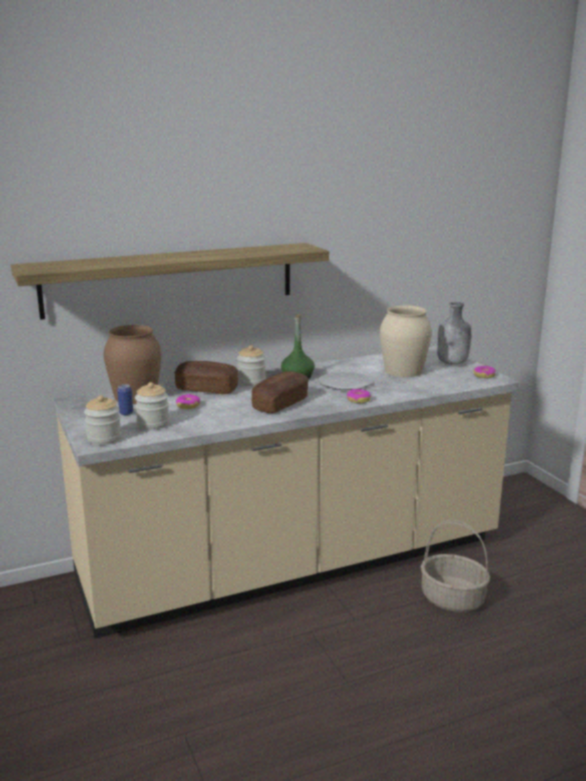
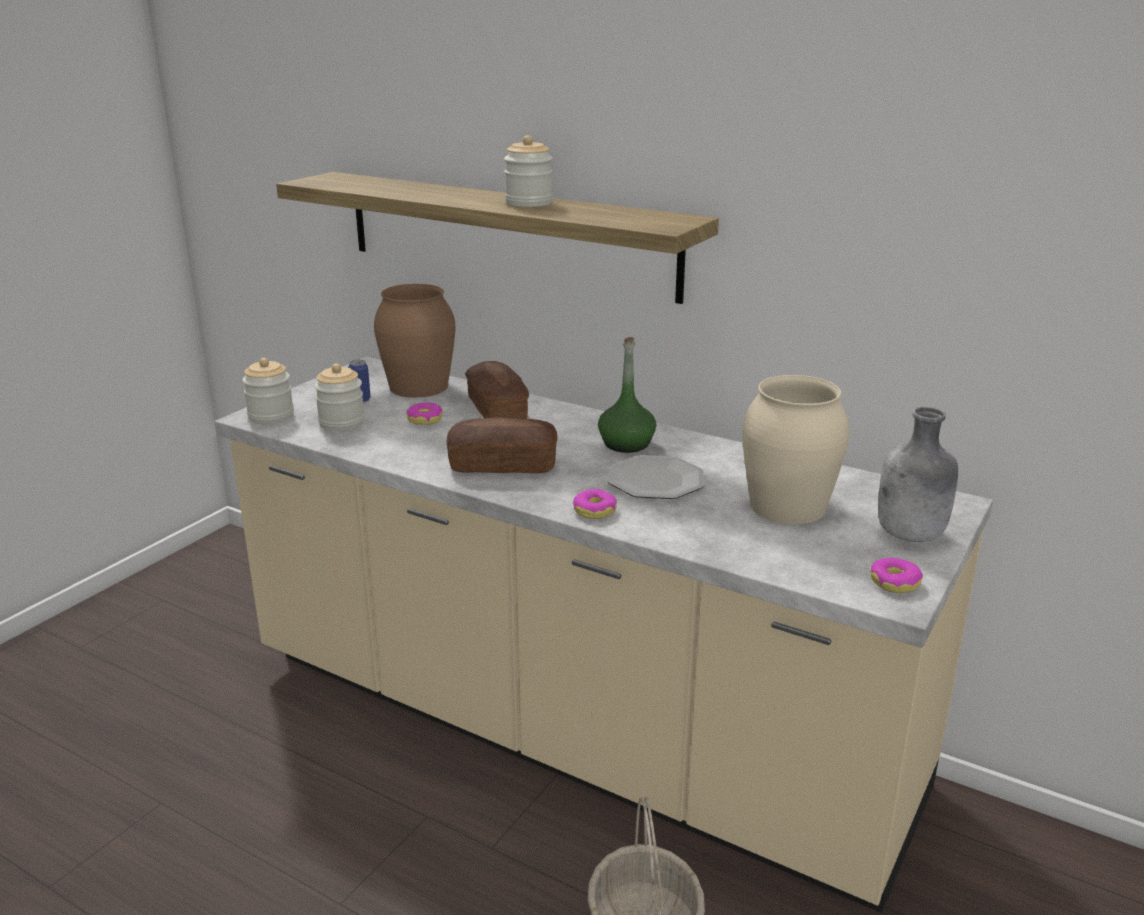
camera: 55 degrees right, 5 degrees up
(251, 382) = (562, 424): jar -> jar (529, 202)

